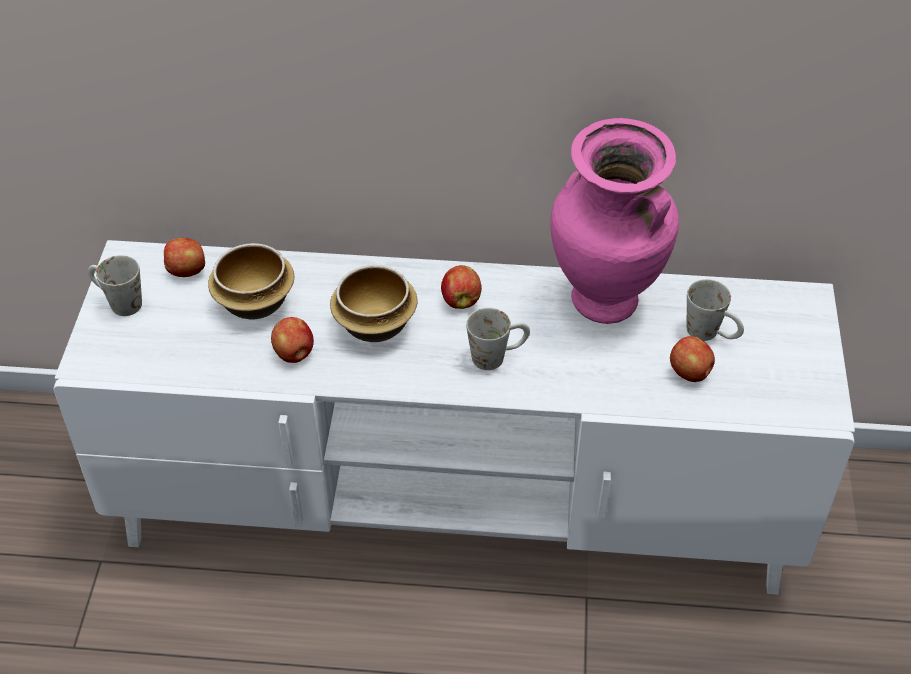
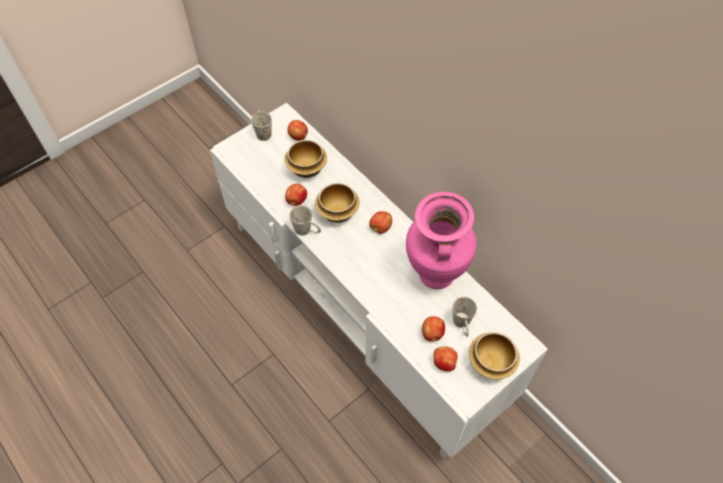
camera: 45 degrees right, 10 degrees up
(497, 356) = (366, 262): white mug -> white mug (307, 231)
(746, 394) = (443, 363): none -> apple
(794, 349) = (490, 362): none -> bowl

